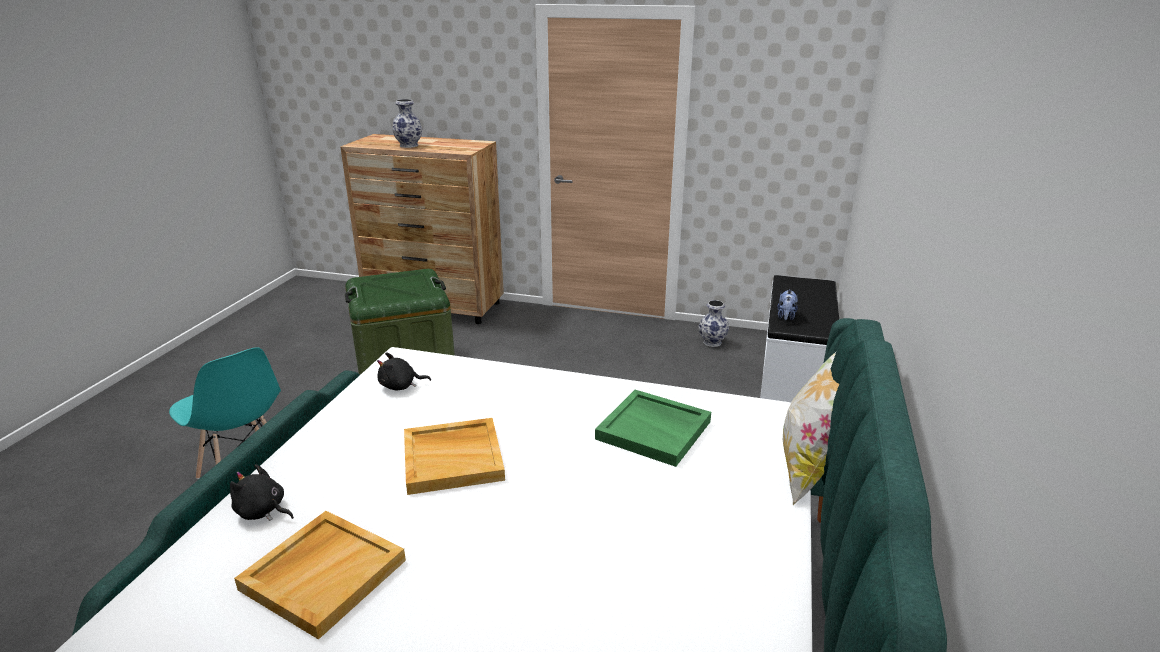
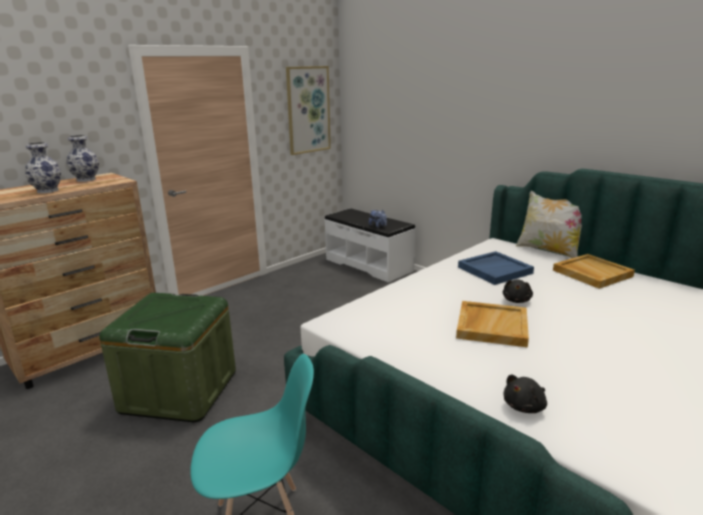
camera: 60 degrees left, 5 degrees down
(323, 573) = (608, 388): beige tray -> beige tray (591, 273)
(400, 386) = (375, 329): black plush toy -> black plush toy (516, 300)
(655, 430) = (495, 270): green tray -> blue tray
(712, 342) = (309, 272): vase -> vase (86, 179)
(791, 108) = (308, 110): none -> picture

